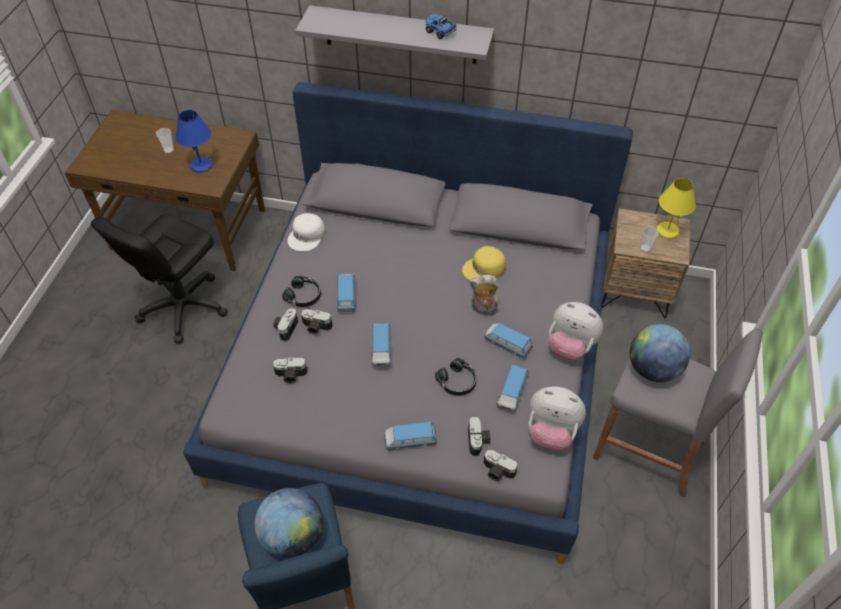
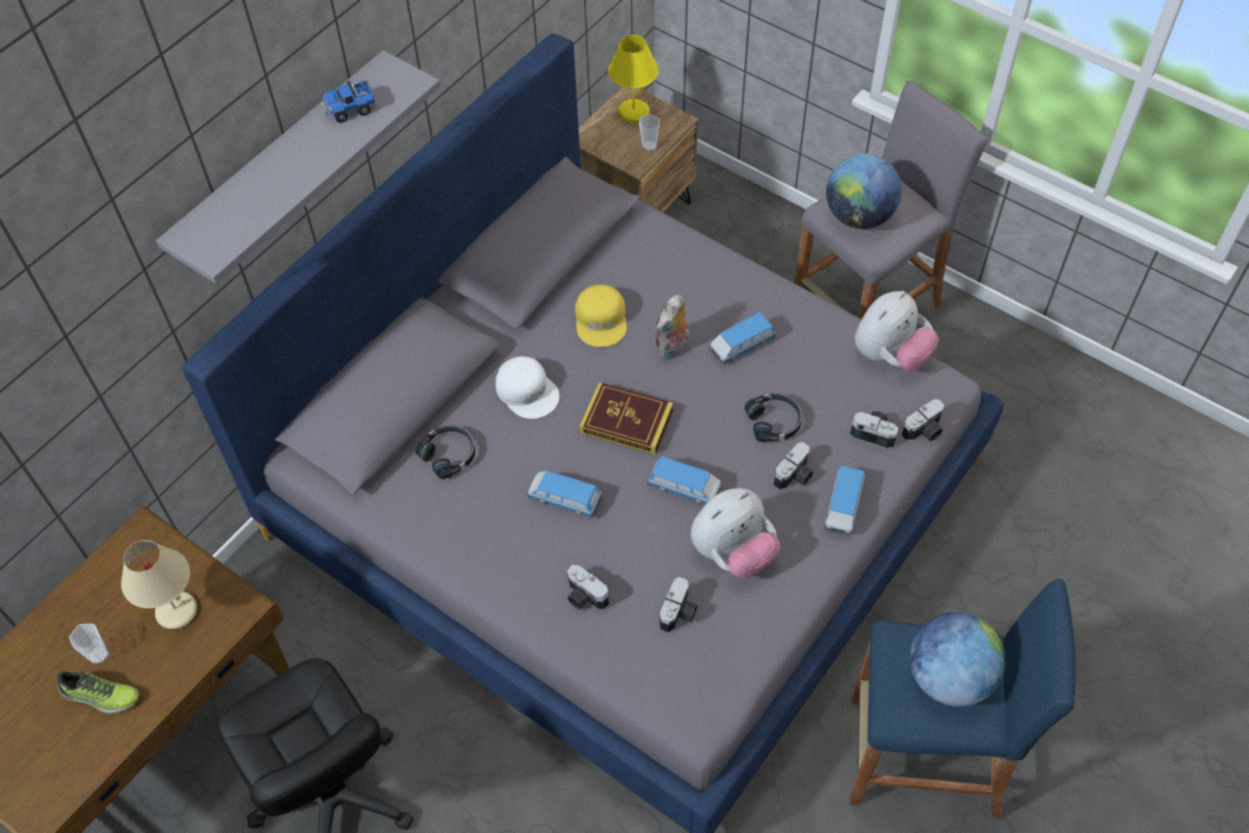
camera: 65 degrees left, 5 degrees up
(147, 159) = (100, 696): none -> shoe
(202, 165) = (177, 610): blue table lamp -> beige table lamp
(304, 295) = (533, 554): black headphones -> black headphones (449, 454)
(307, 236) = (411, 514): white cap -> white cap (528, 391)
(316, 327) = (604, 556): camera -> camera (795, 476)
(415, 305) = (626, 421): none -> book
(512, 392) = (818, 370): toy car -> none
(570, 346) = (774, 284): plush toy -> plush toy (733, 552)

